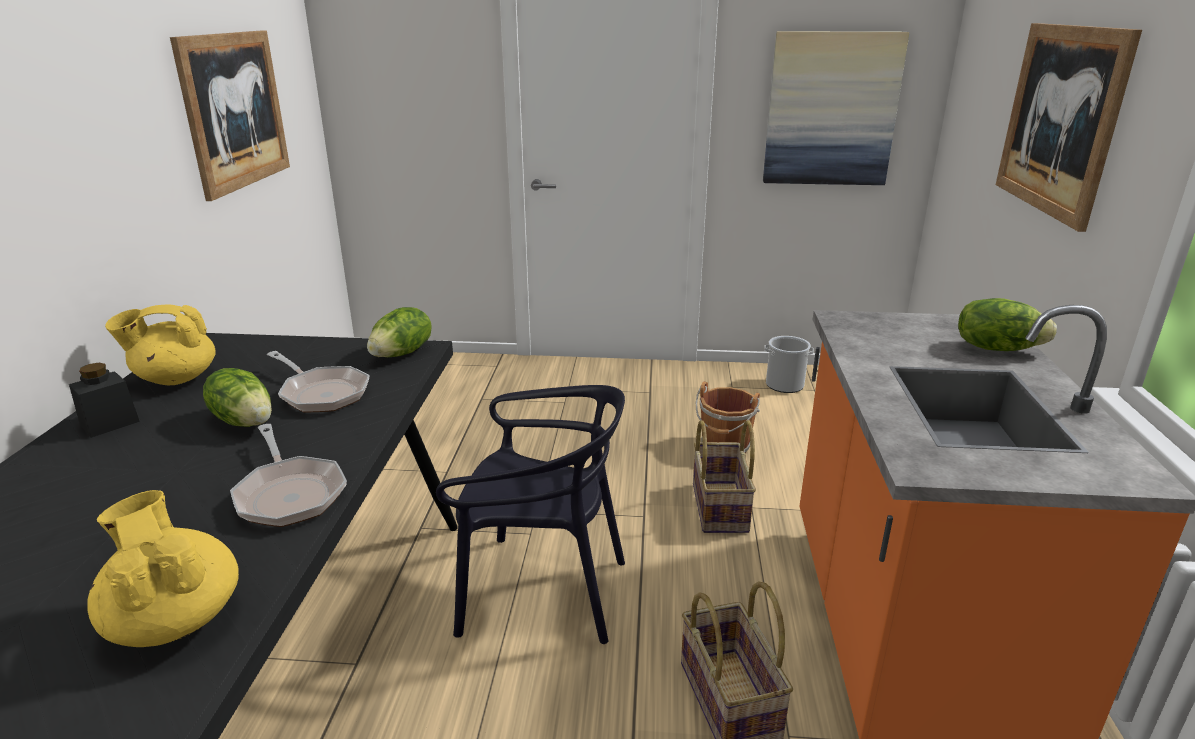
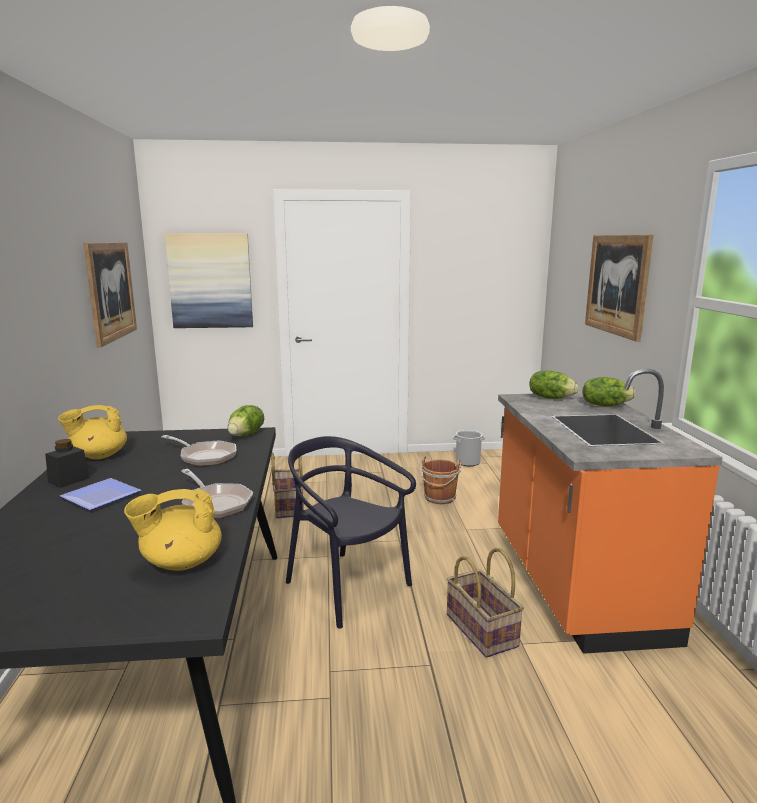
camera: 10 degrees left, 10 degrees down
(133, 464) = (100, 498): none -> plate
(175, 619) = (180, 562): yellow teapot -> yellow teapot turned 60 degrees counterclockwise
(245, 420) = (162, 473): lettuce -> lettuce (550, 398)
(542, 592) = (346, 587): black chair -> black chair turned 135 degrees counterclockwise
(718, 507) = (445, 531): basket -> basket (288, 506)
(831, 110) = (481, 288): picture -> picture (210, 281)

